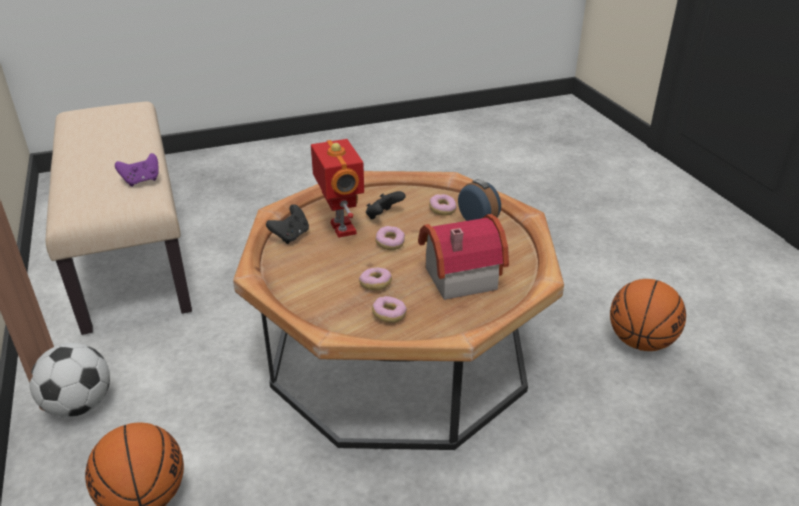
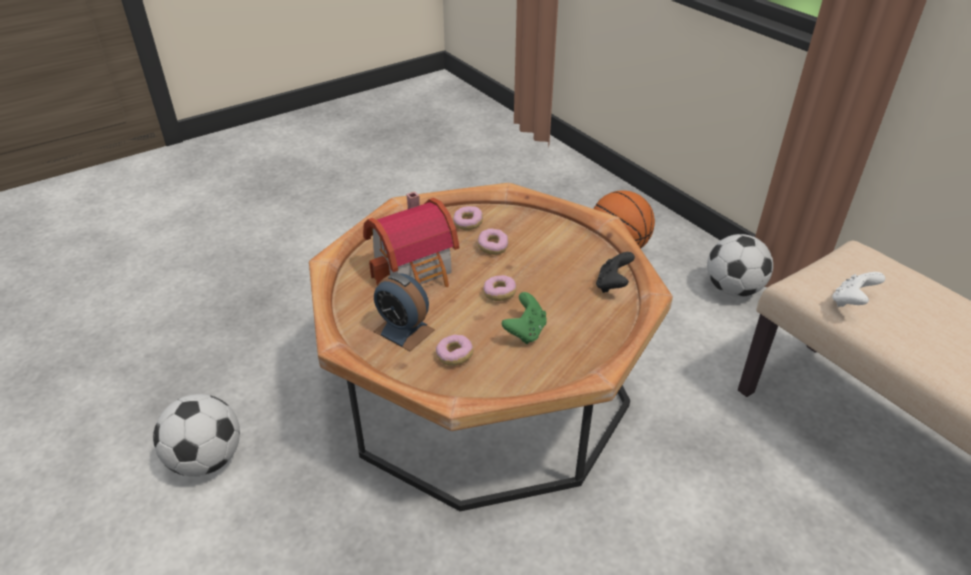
camera: 165 degrees right, 5 degrees up
(141, 181) = (851, 302): purple game controller -> white game controller
(341, 228) = (565, 304): toy robot -> none
(383, 216) = (525, 332): black game controller -> green game controller
(640, 342) = (207, 460): basketball -> football

